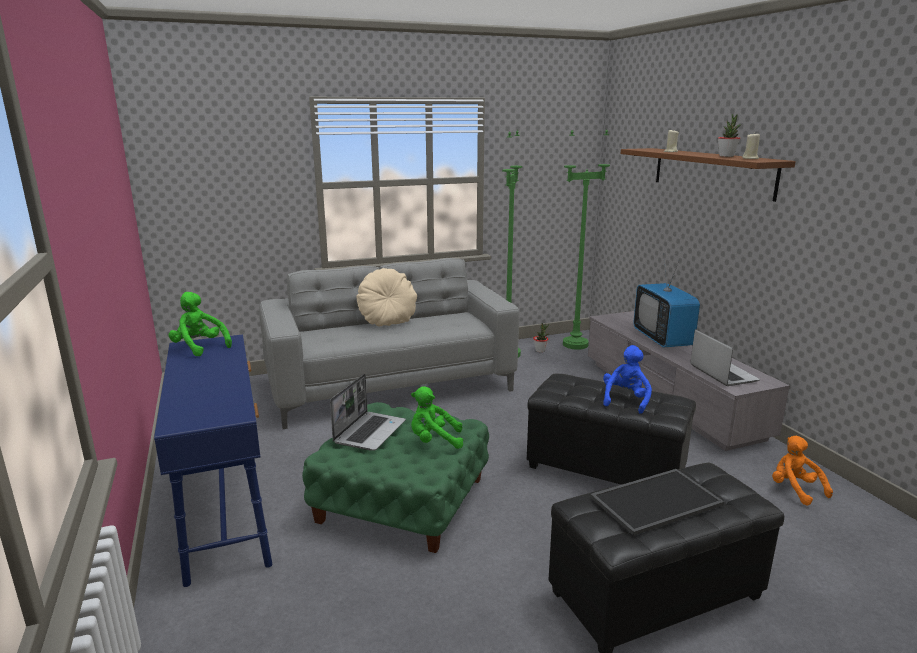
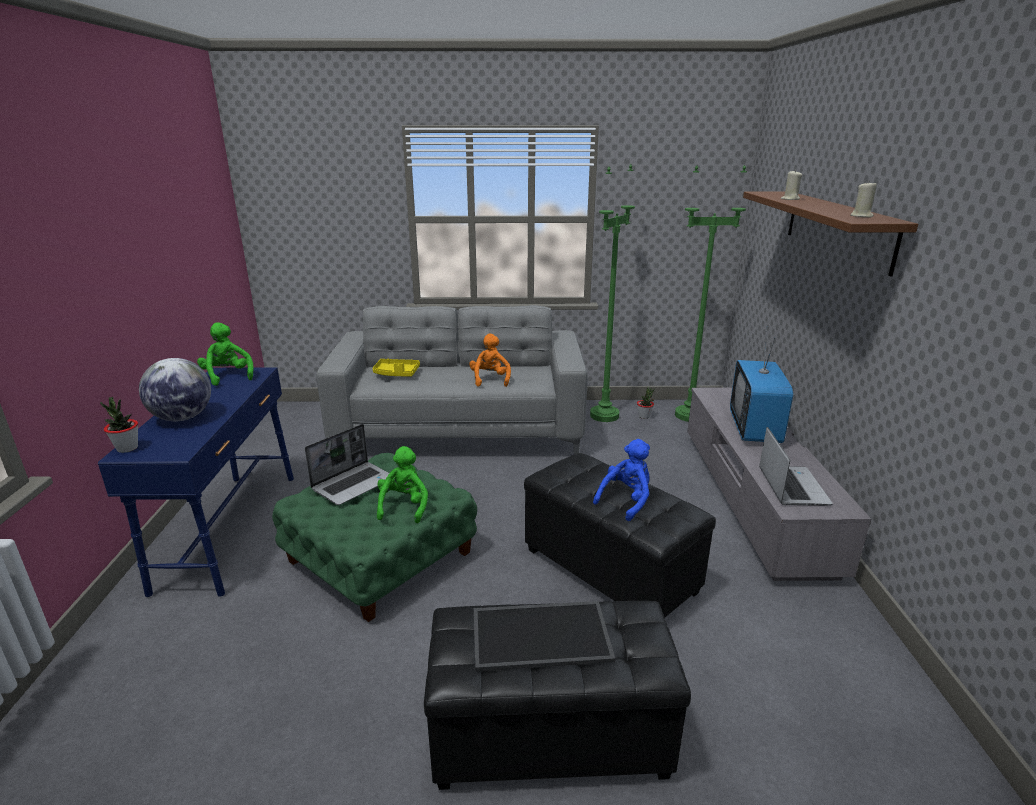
camera: 20 degrees right, 5 degrees up
(199, 387) = (182, 418): none -> globe
(335, 333) = (396, 374): none -> yellow tray
(388, 323) = (456, 369): beige pillow -> none
(434, 441) = (404, 506): green plush toy -> green plush toy turned 75 degrees clockwise
(726, 156) = (842, 210): potted plant -> potted plant (127, 448)
(795, 489) = (828, 652): orange plush toy -> orange plush toy (490, 379)

